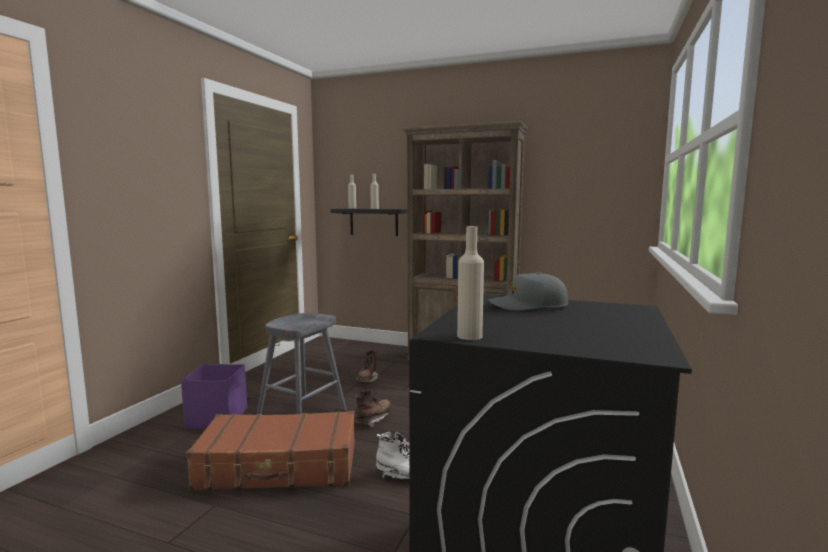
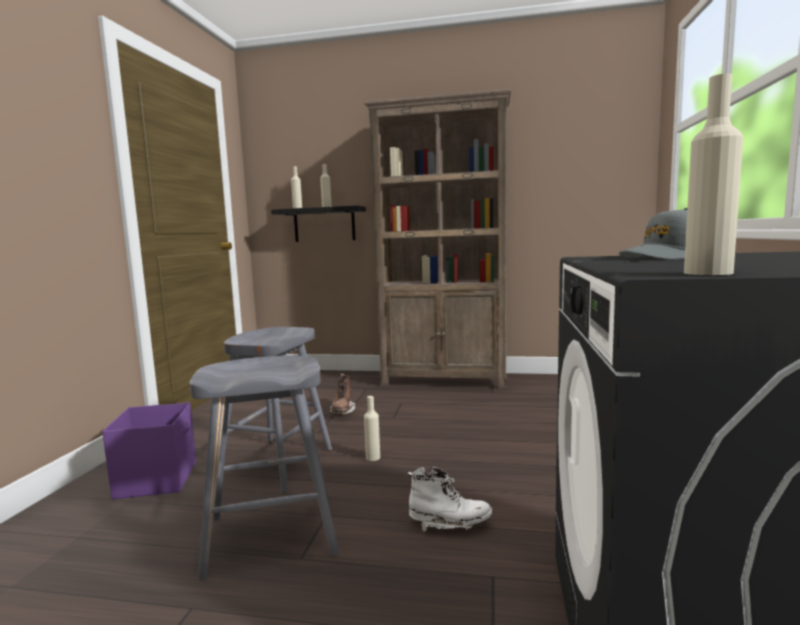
camera: 10 degrees left, 0 degrees up
(279, 466) = (271, 535): brown suitcase -> grey stool
(373, 420) = (373, 457): brown boot -> beige bottle

